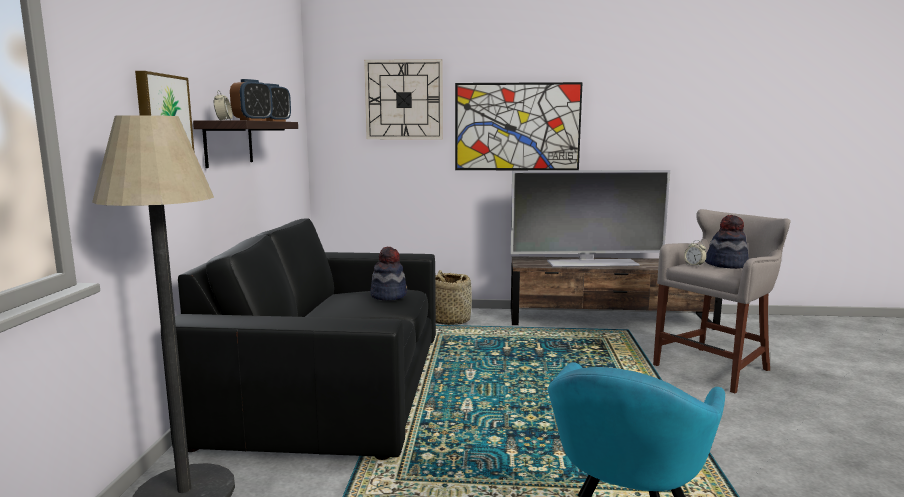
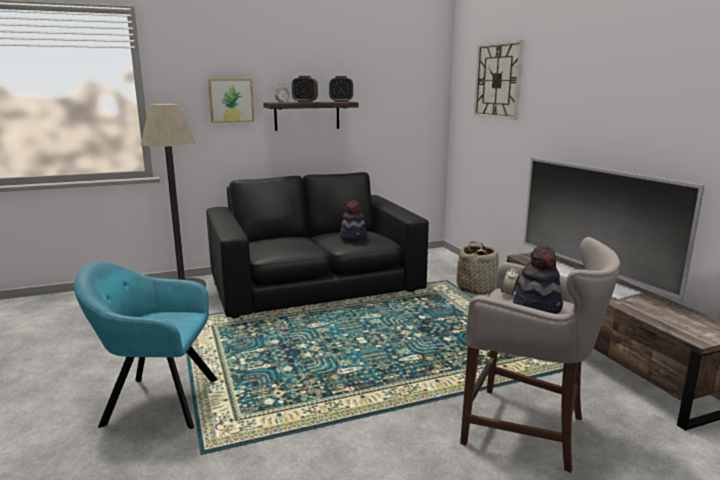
camera: 65 degrees right, 5 degrees up
(517, 127) = (570, 111): picture -> none

